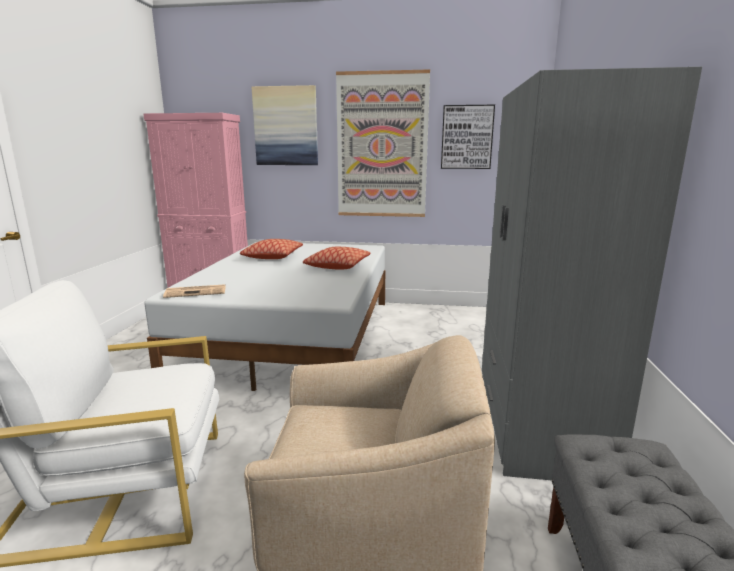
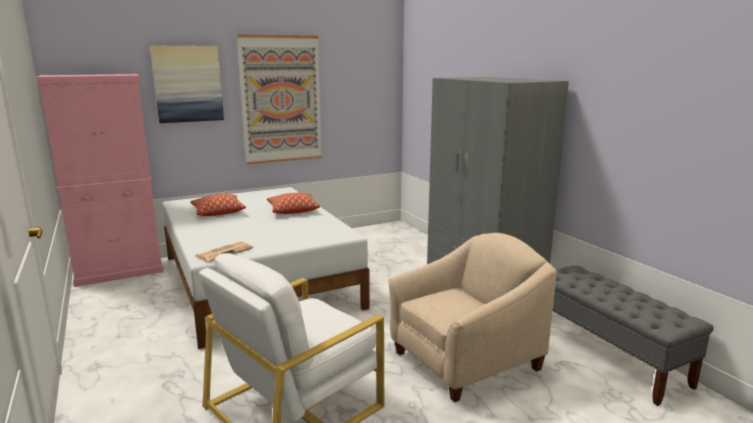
camera: 35 degrees left, 0 degrees up
(467, 137) = (349, 90): picture -> none

